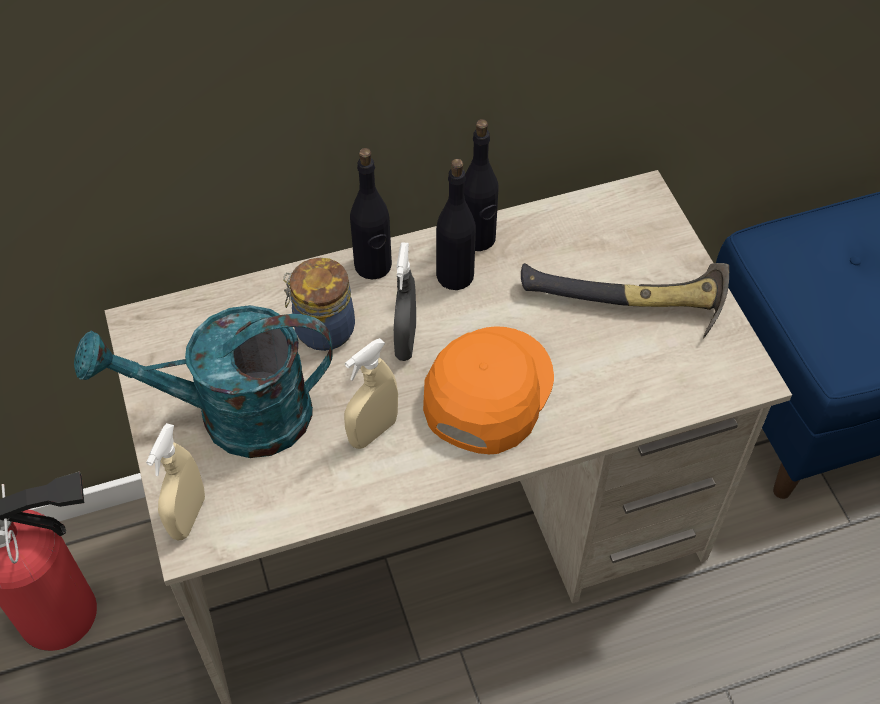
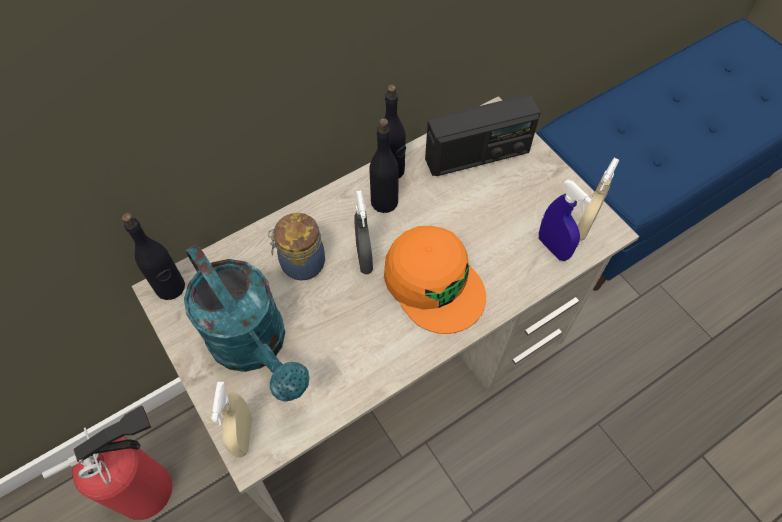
camera: 15 degrees left, 5 degrees up
(234, 417) = (255, 346): turquoise watering can -> turquoise watering can turned 105 degrees counterclockwise
(373, 266) = (323, 207): black bottle -> black bottle (170, 287)
(373, 432) = (362, 333): beige spray bottle -> beige spray bottle (584, 227)
(487, 391) = (434, 283): orange cap -> orange cap turned 135 degrees clockwise
(601, 242) = (477, 155): none -> radio
(628, 307) = (511, 198): hammer -> none
(664, 383) = (553, 247): none -> blue spray bottle

